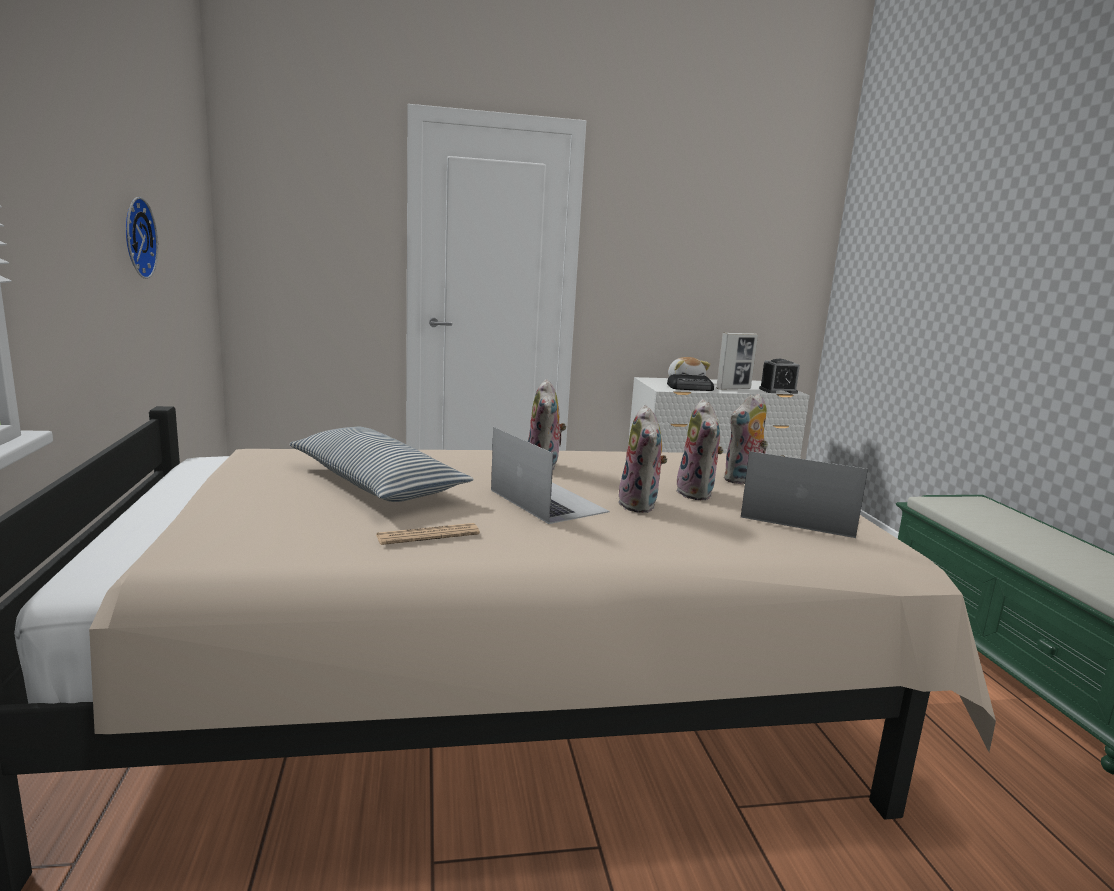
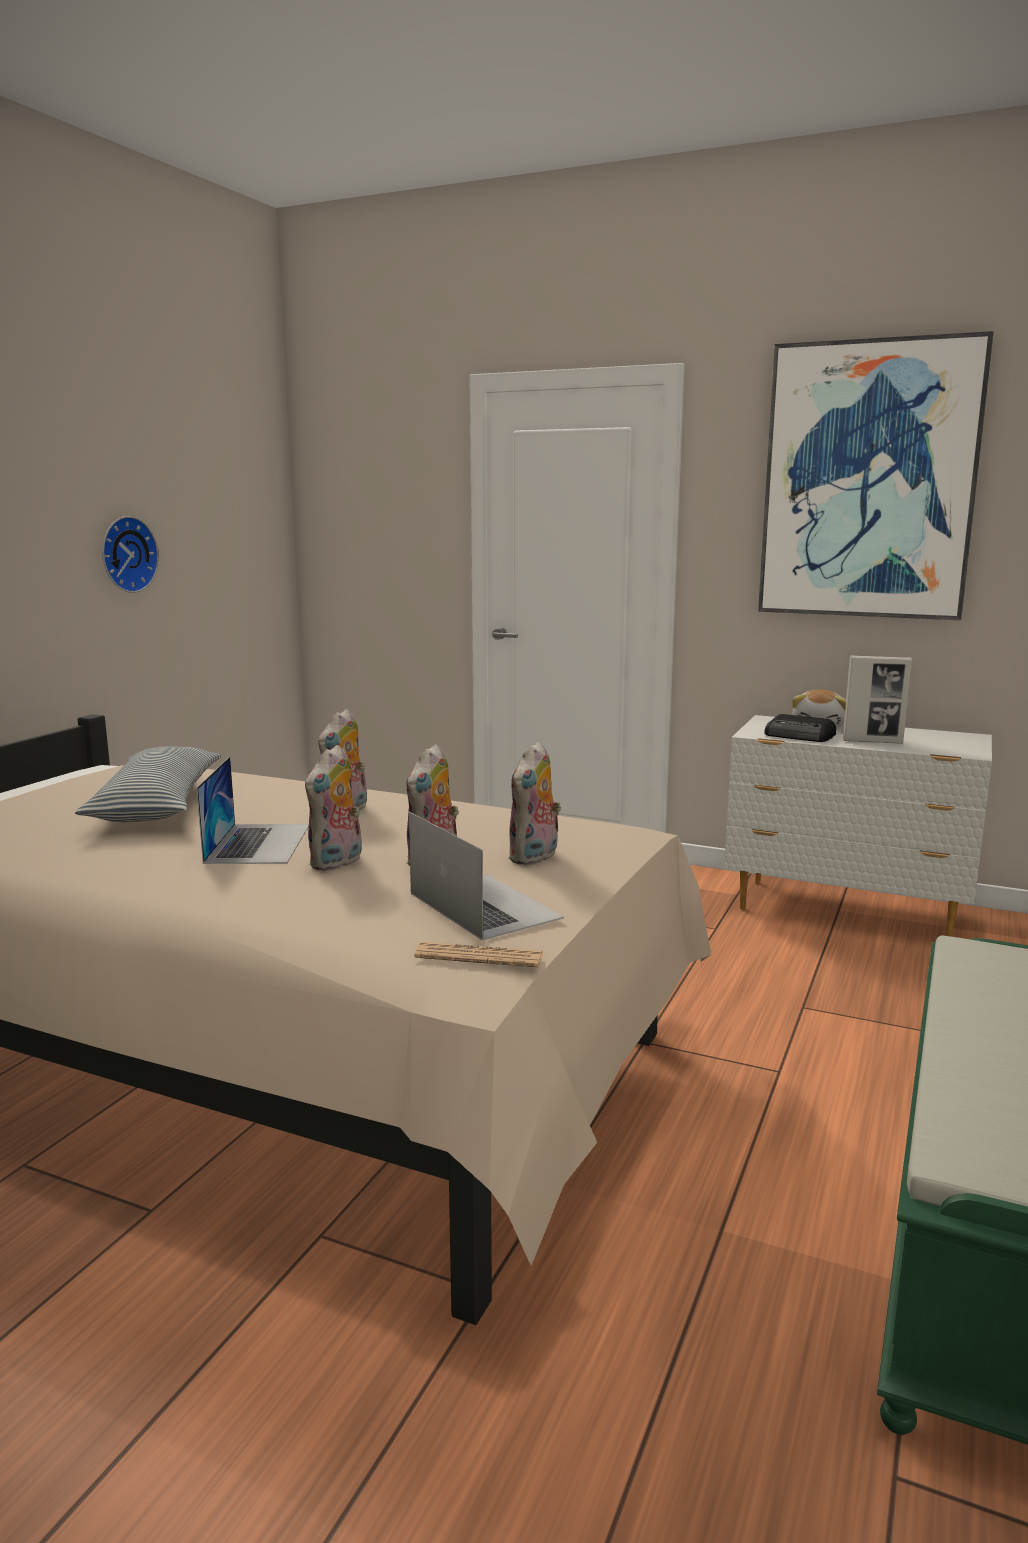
camera: 35 degrees right, 0 degrees up
(428, 535) = (87, 855): newspaper -> newspaper (479, 956)
(706, 218) = (868, 481): none -> picture
(744, 480) = (535, 857): plush toy -> plush toy turned 60 degrees counterclockwise
(778, 391) = (947, 750): alarm clock -> none

